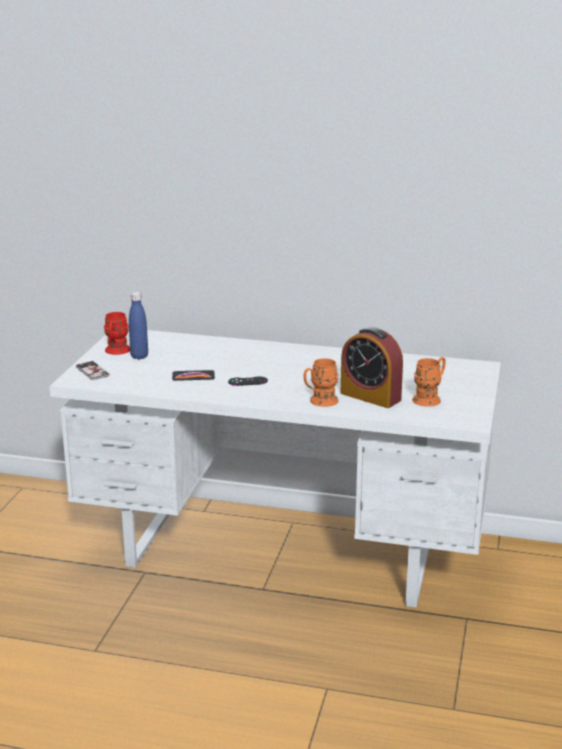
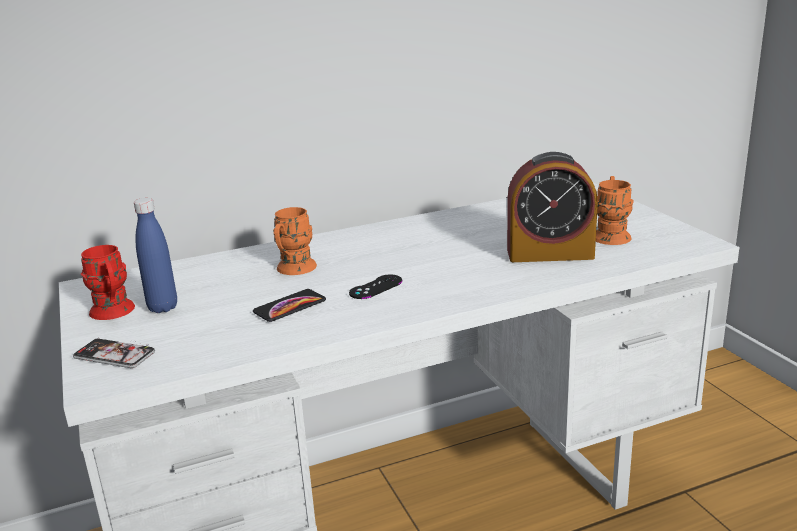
camera: 35 degrees left, 0 degrees up
(319, 402) = (509, 280): orange mug -> orange mug (293, 270)

